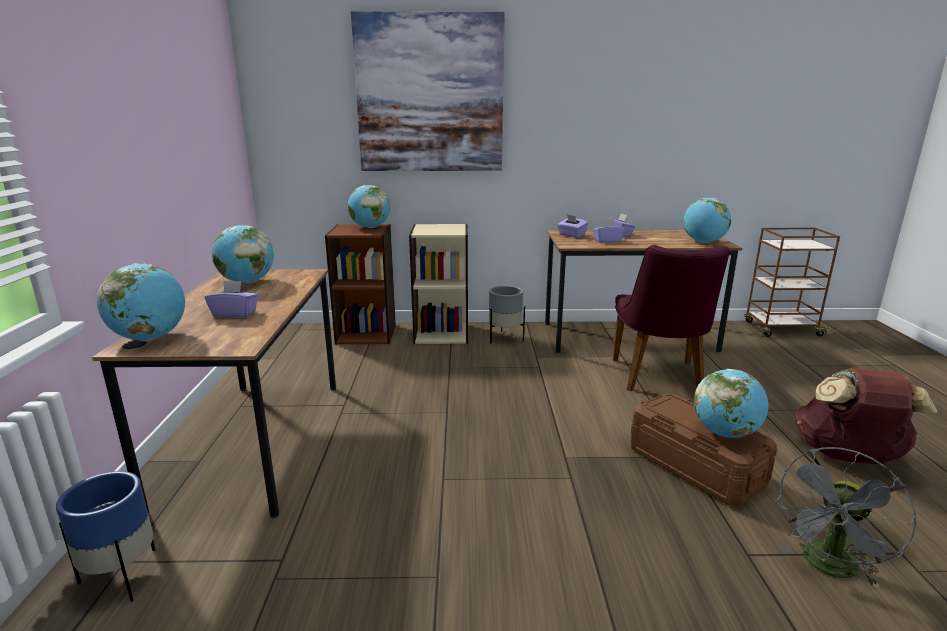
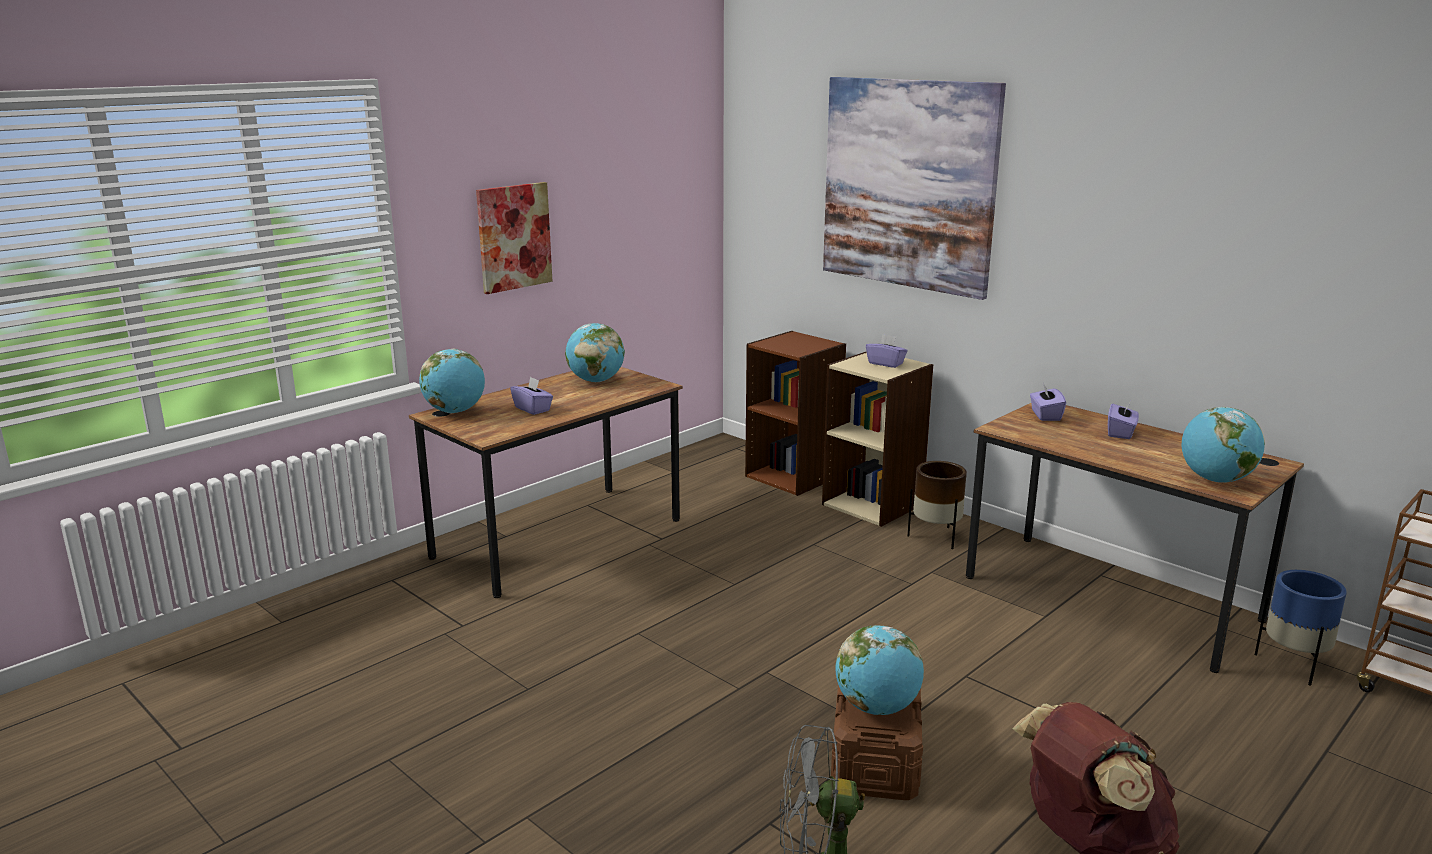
camera: 45 degrees right, 0 degrees up
(122, 577) = (380, 588): blue planter -> blue planter (1293, 665)
(124, 143) = (514, 237): none -> picture
(370, 227) = (812, 343): globe -> none
(504, 338) = (935, 537): grey planter -> brown planter
(607, 241) = (1070, 437): purple tissue box -> purple tissue box (885, 363)
(659, 379) = (1034, 660): purple chair -> none

